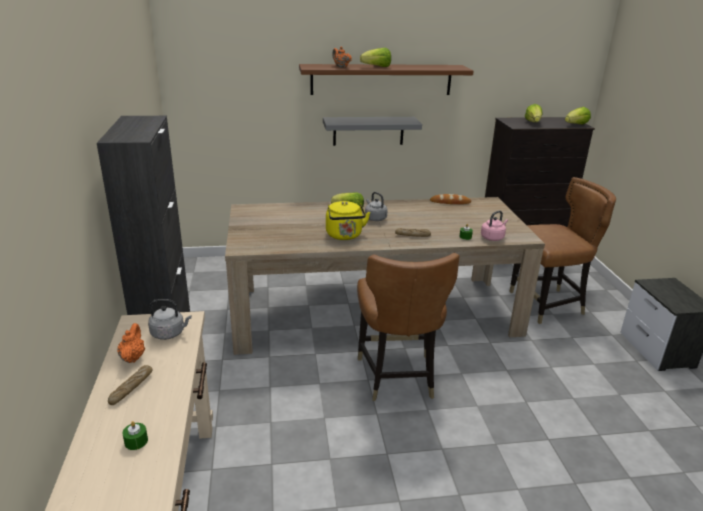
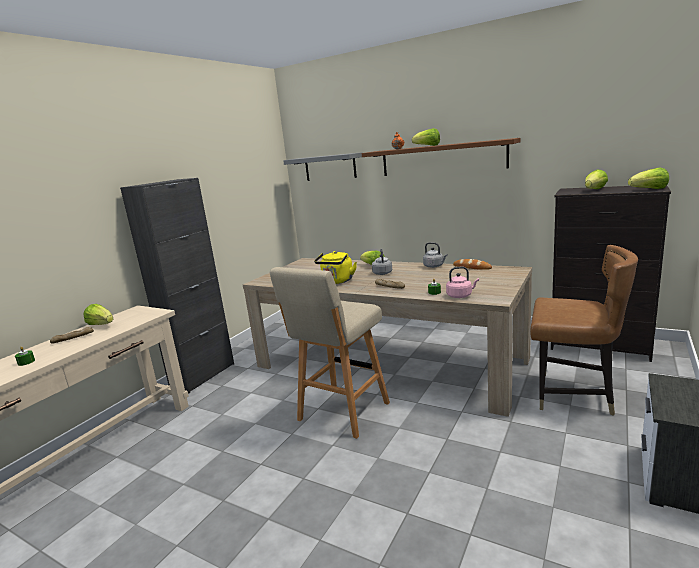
camera: 40 degrees right, 10 degrees down
(133, 357) = (101, 325): orange teapot -> lettuce
(169, 333) = (137, 317): grey kettle -> grey kettle (434, 266)
(368, 131) = (434, 205): grey shelf -> grey shelf (330, 167)
(397, 377) = (342, 413): brown chair -> beige stool

